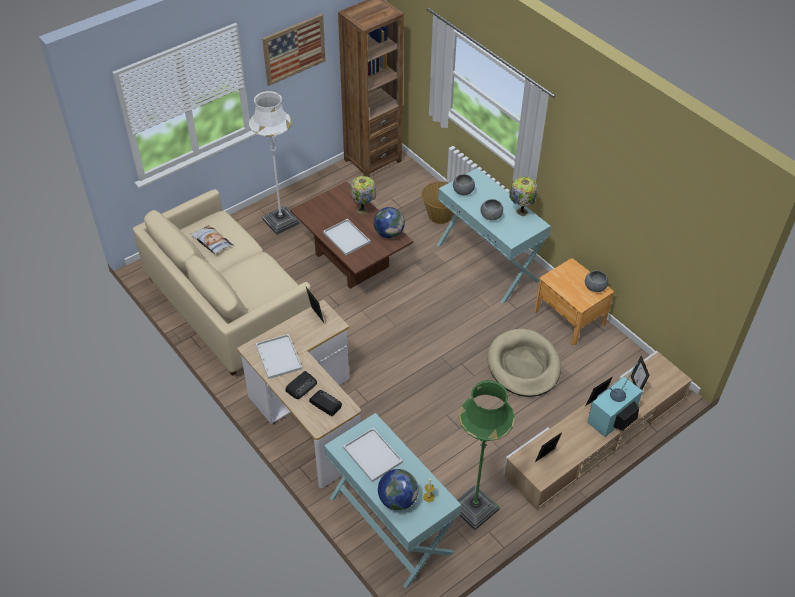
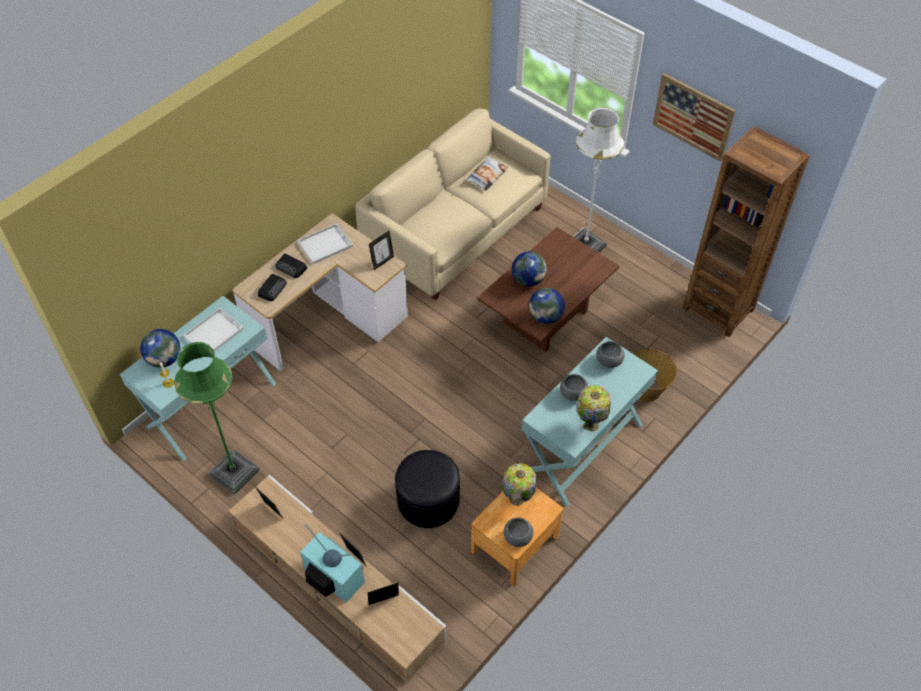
camera: 80 degrees right, 5 degrees up
(345, 237) = (528, 280): white tray -> globe
(363, 210) = (576, 288): table lamp -> table lamp (517, 500)
(523, 365) = (428, 500): beige dog bed -> black ottoman

